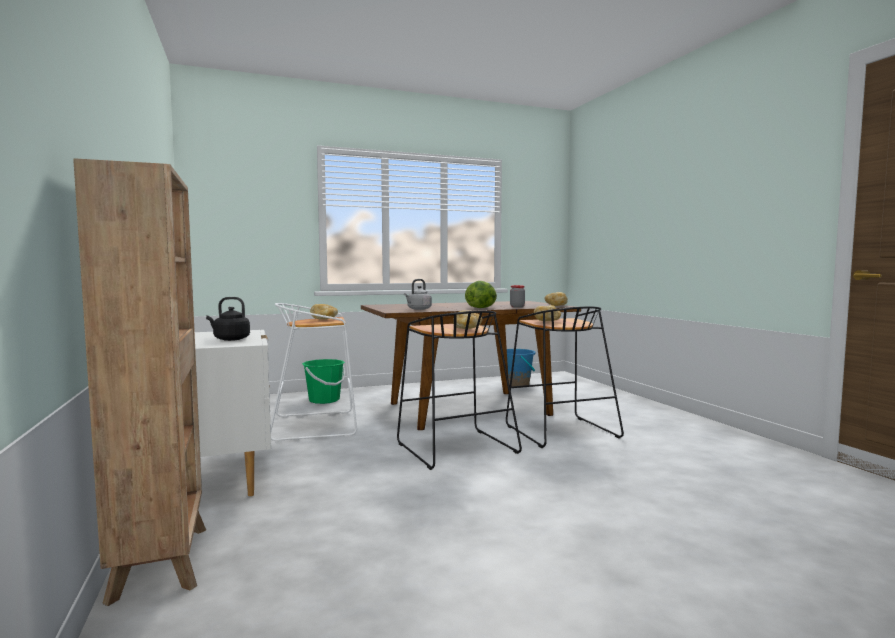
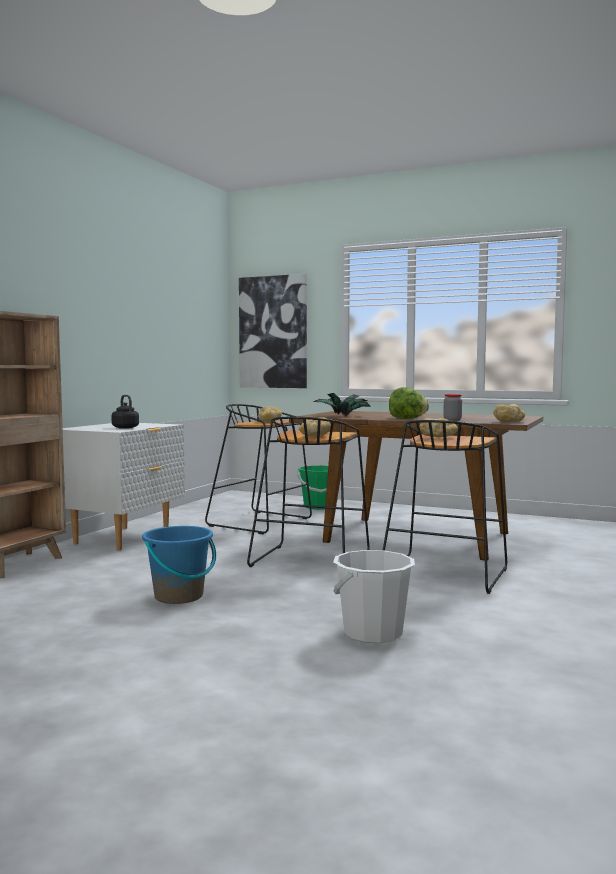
camera: 45 degrees right, 0 degrees up
(239, 226) = (273, 332): none -> picture
(316, 425) = (261, 522): white stool -> black stool
(418, 309) = (341, 416): grey kettle -> potted plant
(517, 384) = (547, 528): blue bucket -> blue bucket (179, 596)
(657, 490) = (373, 633): none -> white bucket

